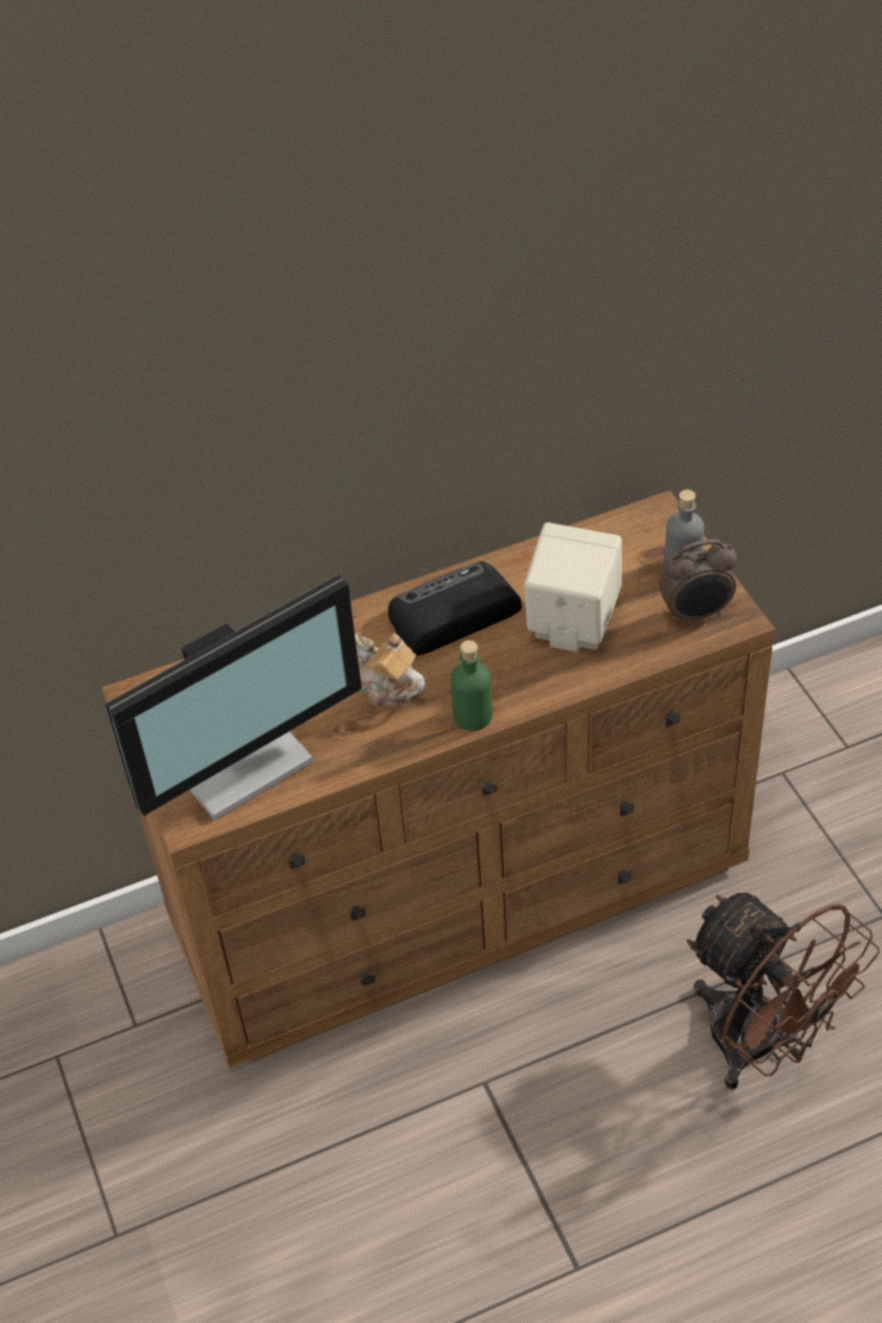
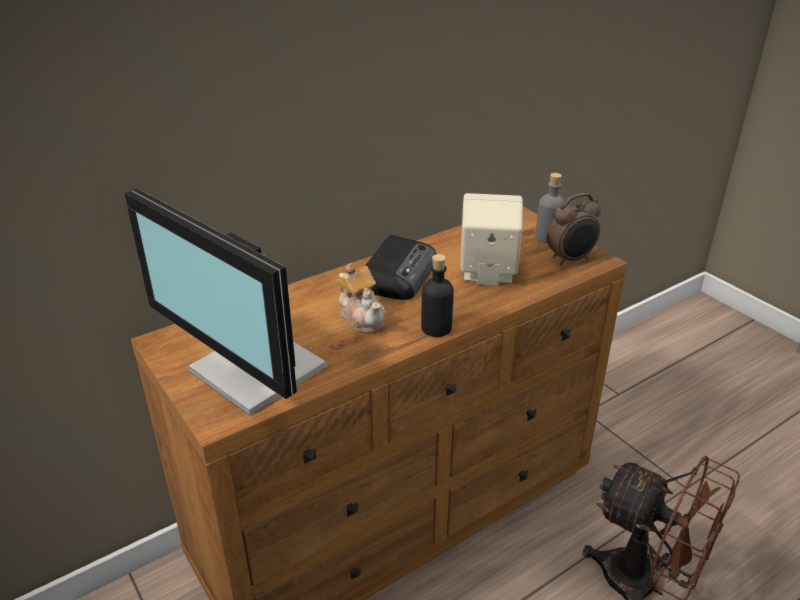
camera: 15 degrees left, 15 degrees down
(239, 758) = (254, 372): monitor -> monitor turned 90 degrees clockwise
(384, 686) = (362, 317): teapot -> teapot turned 150 degrees counterclockwise
(451, 615) = (399, 274): radio -> radio turned 150 degrees clockwise
(473, 716) = (436, 328): green bottle -> black bottle

